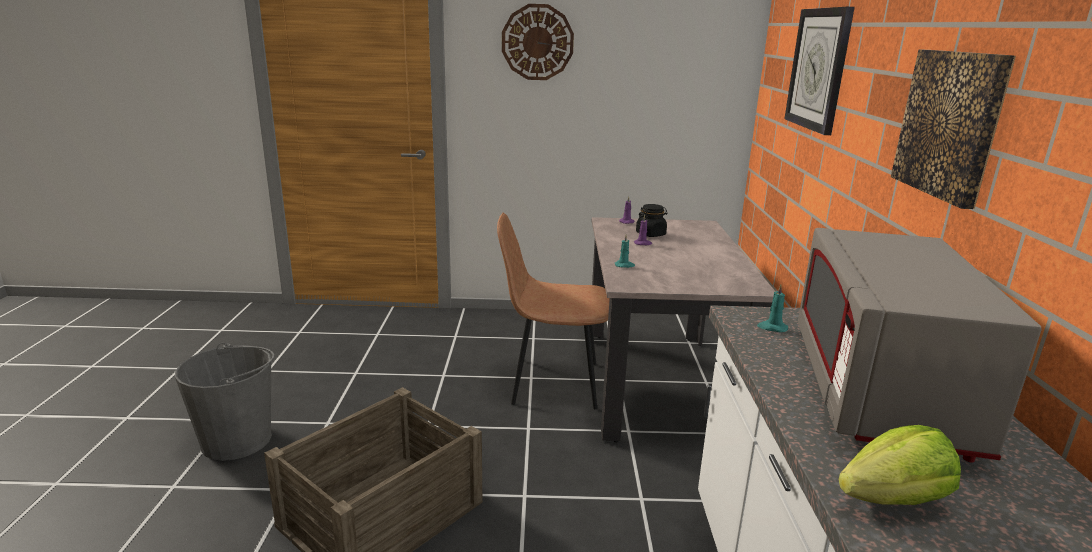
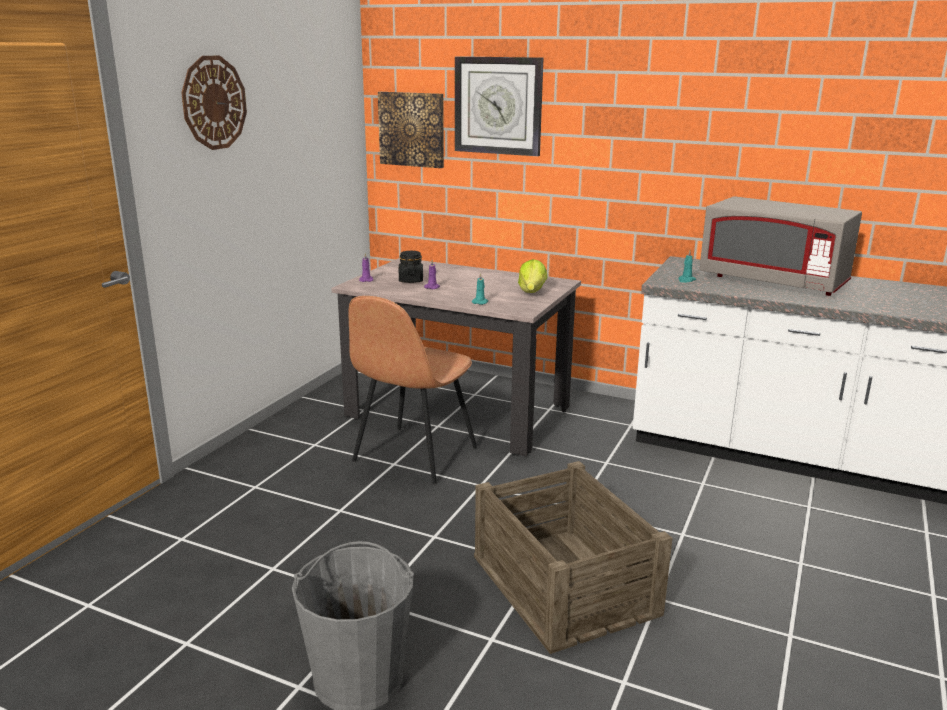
camera: 65 degrees left, 0 degrees up
(894, 499) = (872, 303): lettuce -> lettuce (532, 292)
(951, 124) = (694, 133): picture -> picture (412, 129)

